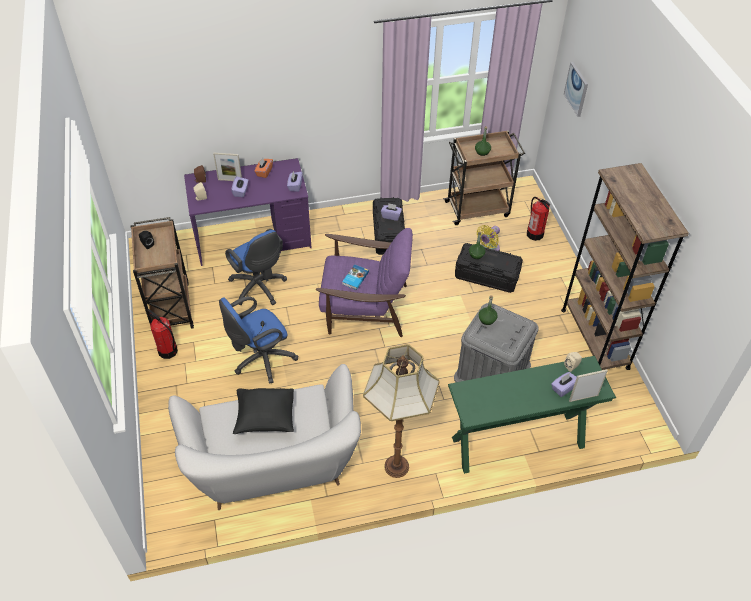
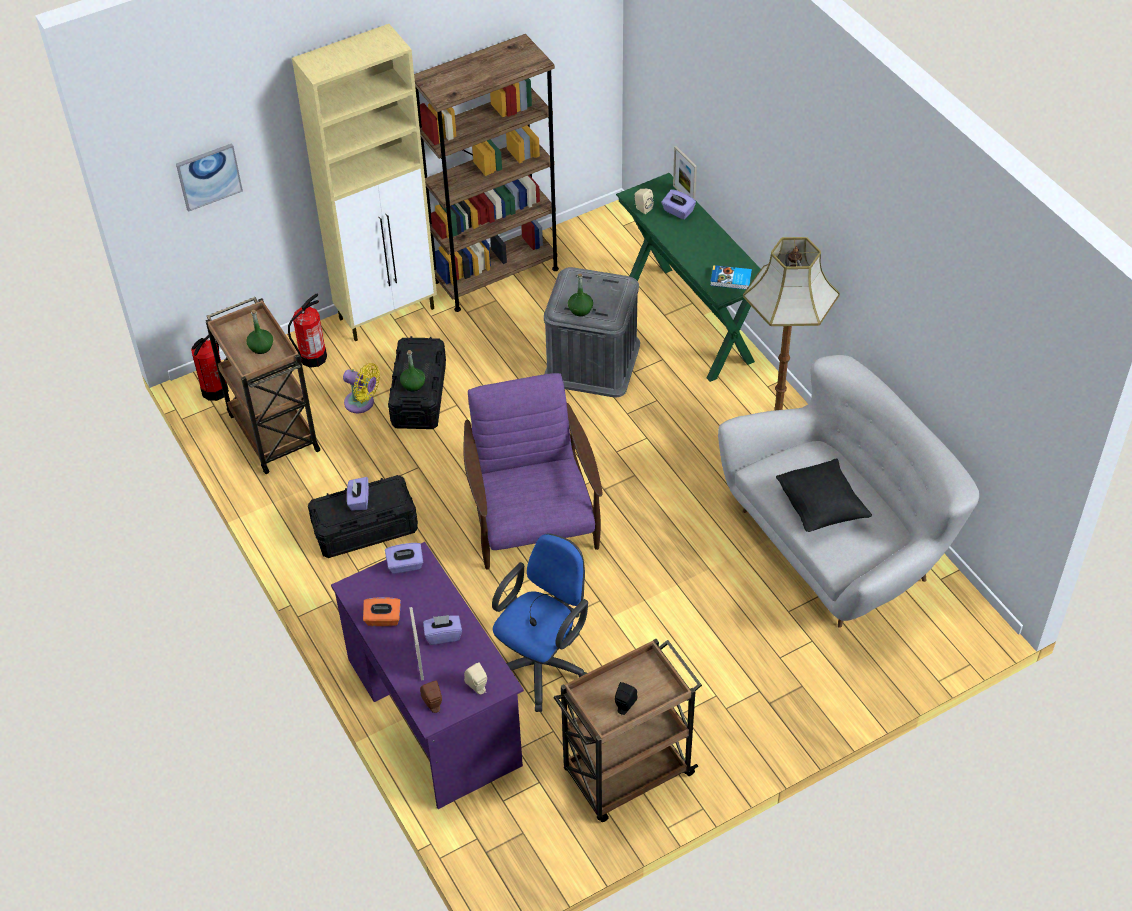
camera: 105 degrees left, 0 degrees up
(168, 351) = (714, 740): fire extinguisher -> fire extinguisher (215, 390)
(261, 360) = (679, 613): blue office chair -> none
(355, 278) = (535, 485): book -> book (731, 280)
(567, 275) = (388, 313): none -> beige cabinet

